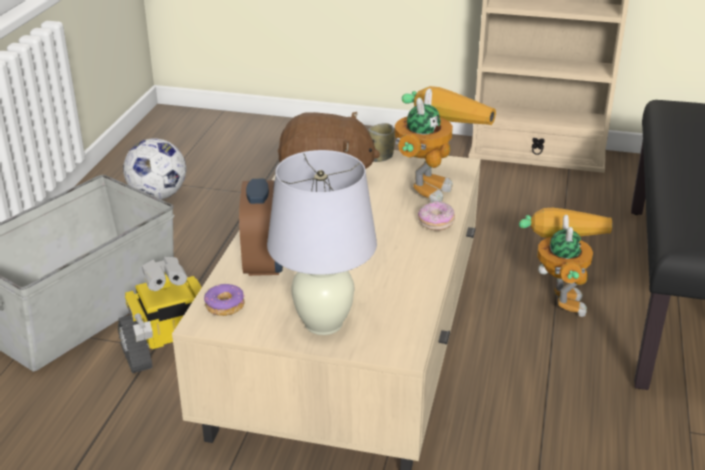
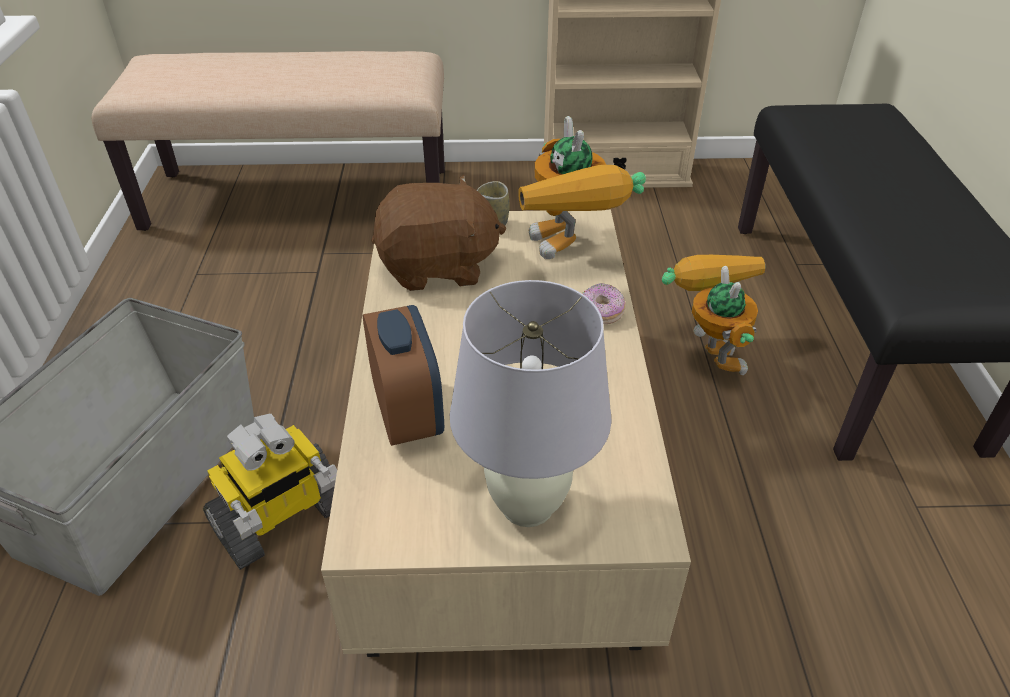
camera: 15 degrees left, 10 degrees up
(158, 195) = (195, 293): football -> none
(225, 306) = (381, 503): donut -> none
(261, 140) = (300, 198): none -> beige bench
(431, 183) = (569, 253): toy robot -> toy robot turned 150 degrees clockwise

